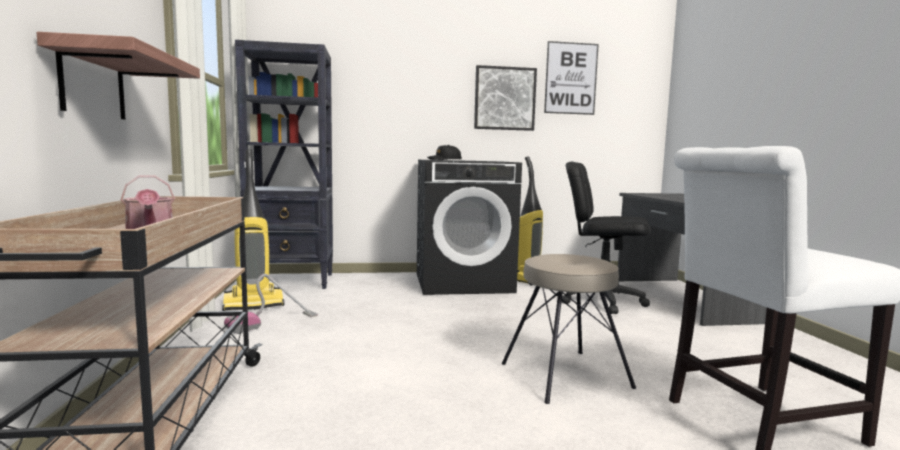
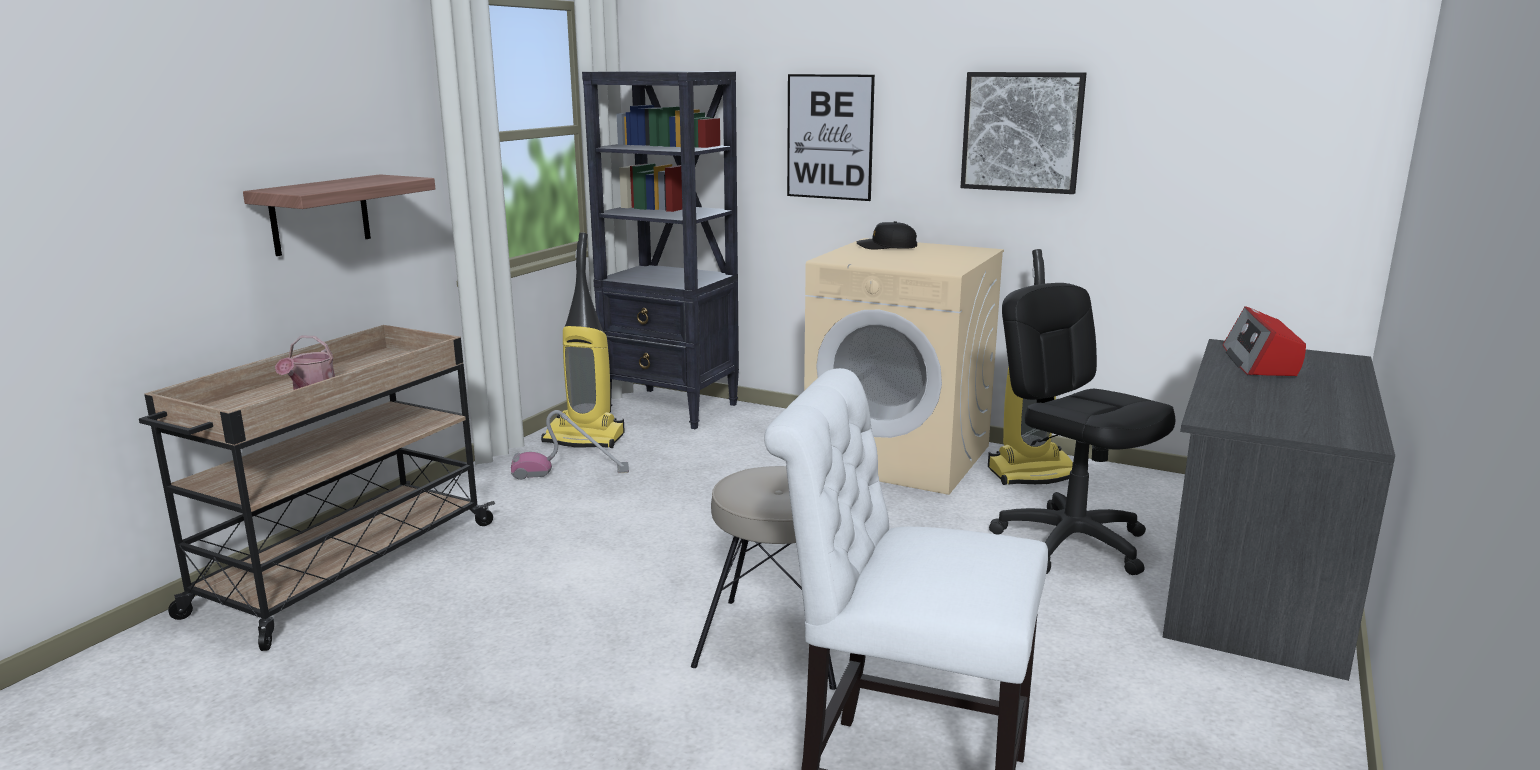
camera: 35 degrees right, 10 degrees up
(463, 282) = (900, 456): black washing machine -> beige washing machine
(571, 78) = (1163, 89): picture -> picture (829, 137)
(660, 195) = (1260, 361): none -> radio

